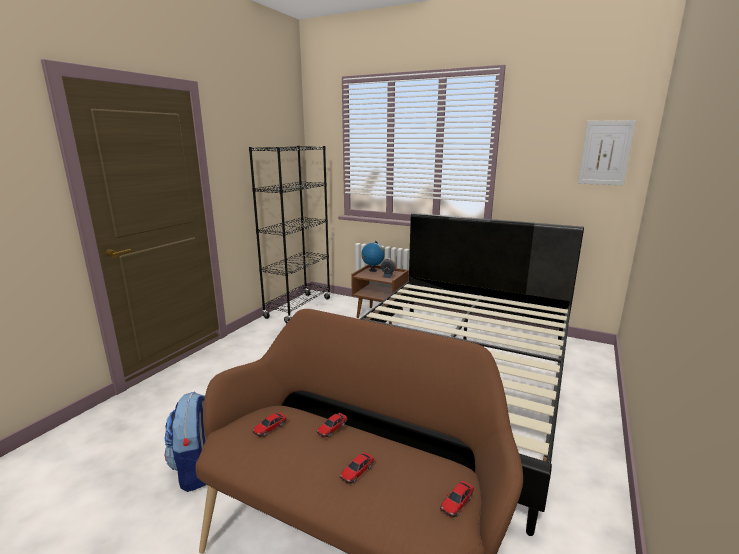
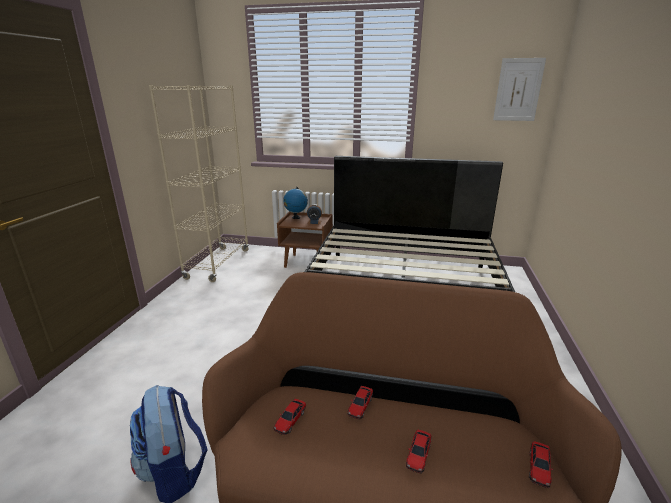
camera: 15 degrees left, 5 degrees up
(298, 308) = (218, 264): black bookcase -> beige bookcase

